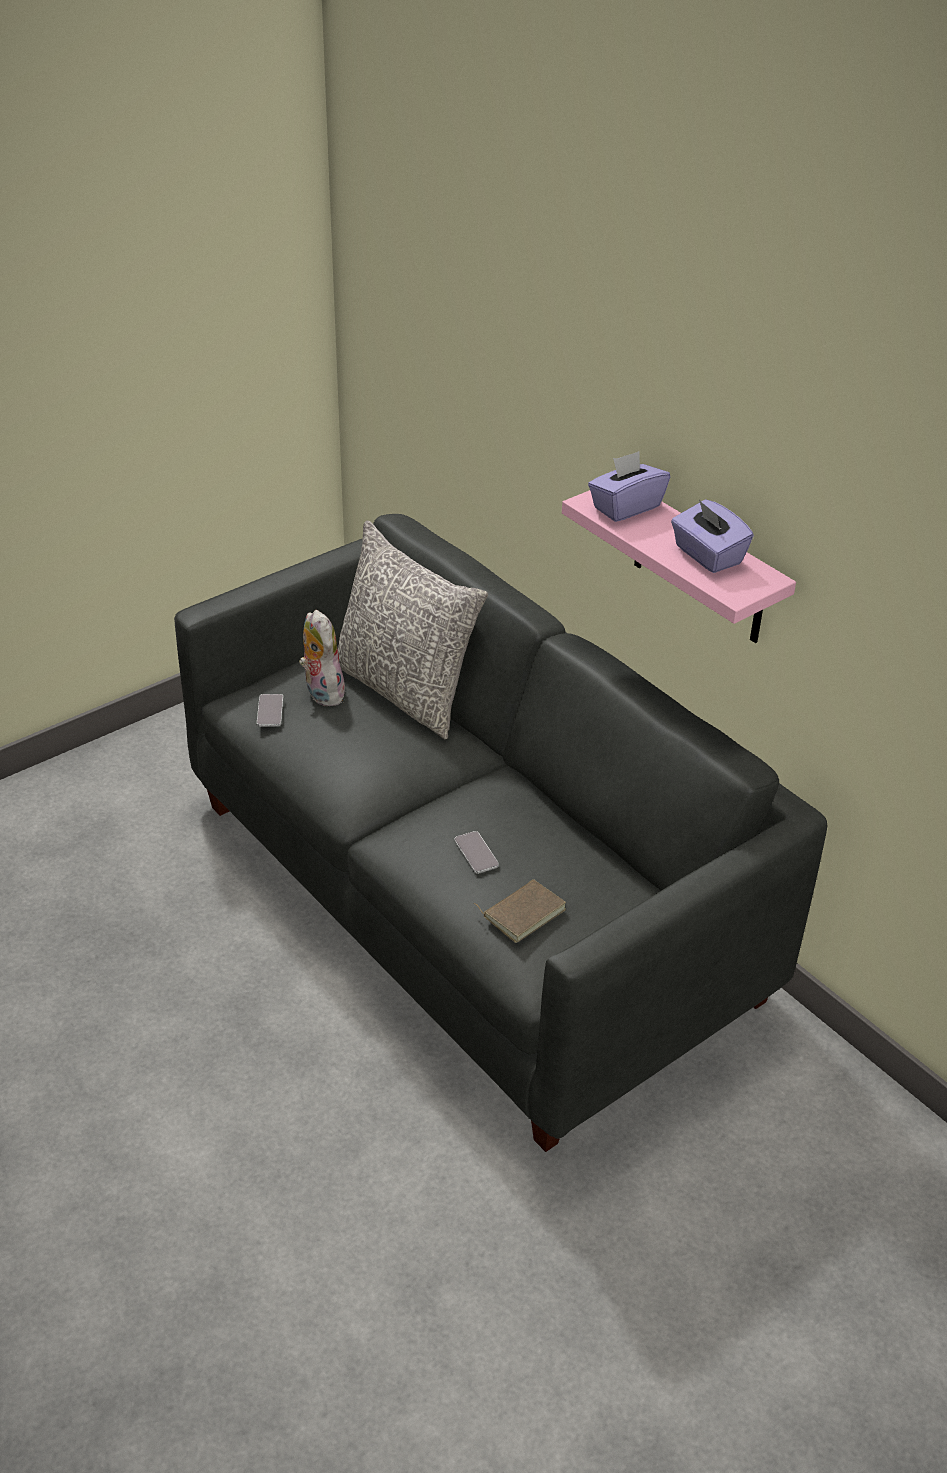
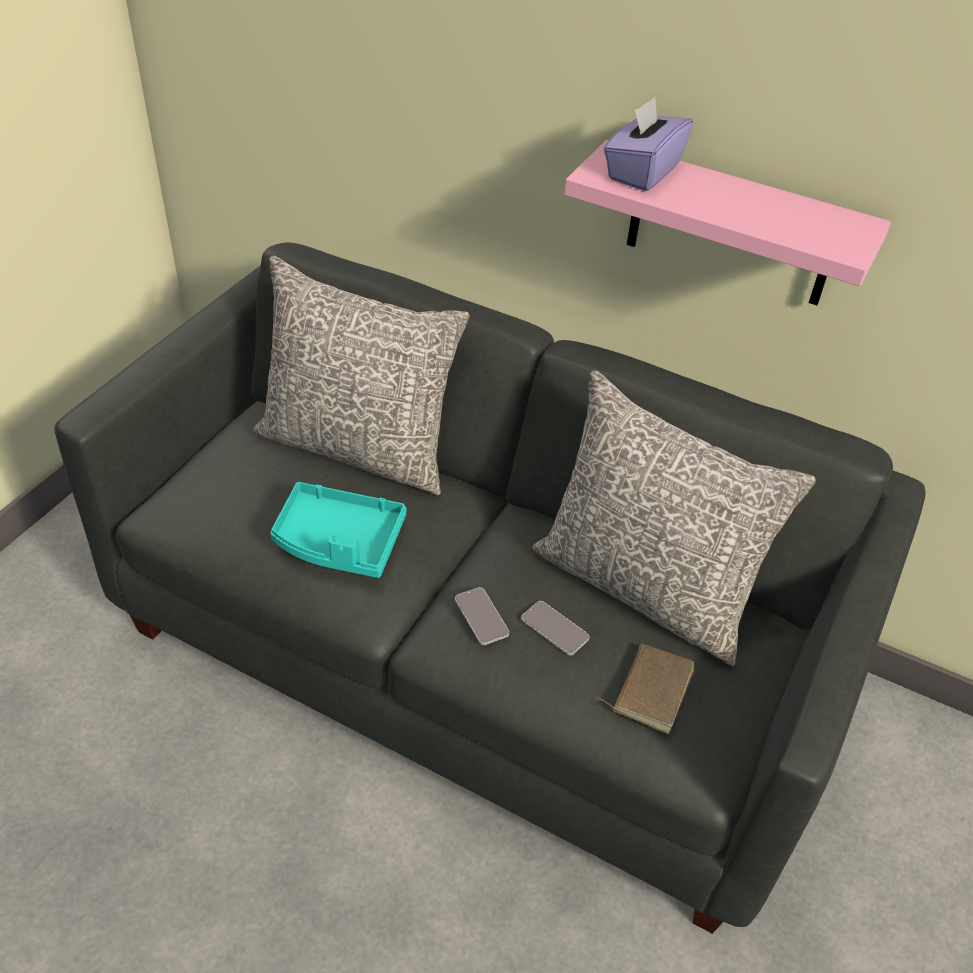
camera: 25 degrees left, 5 degrees up
(270, 711) = (213, 515): phone -> phone (481, 617)
(321, 692) = (263, 475): plush toy -> none
(348, 751) = (339, 542): none -> turquoise tray
(568, 846) = (645, 587): none -> grey pillow
(707, 555) = (777, 211): purple tissue box -> none

